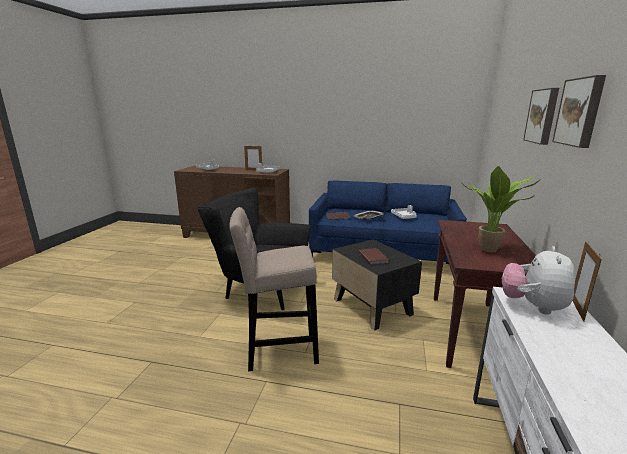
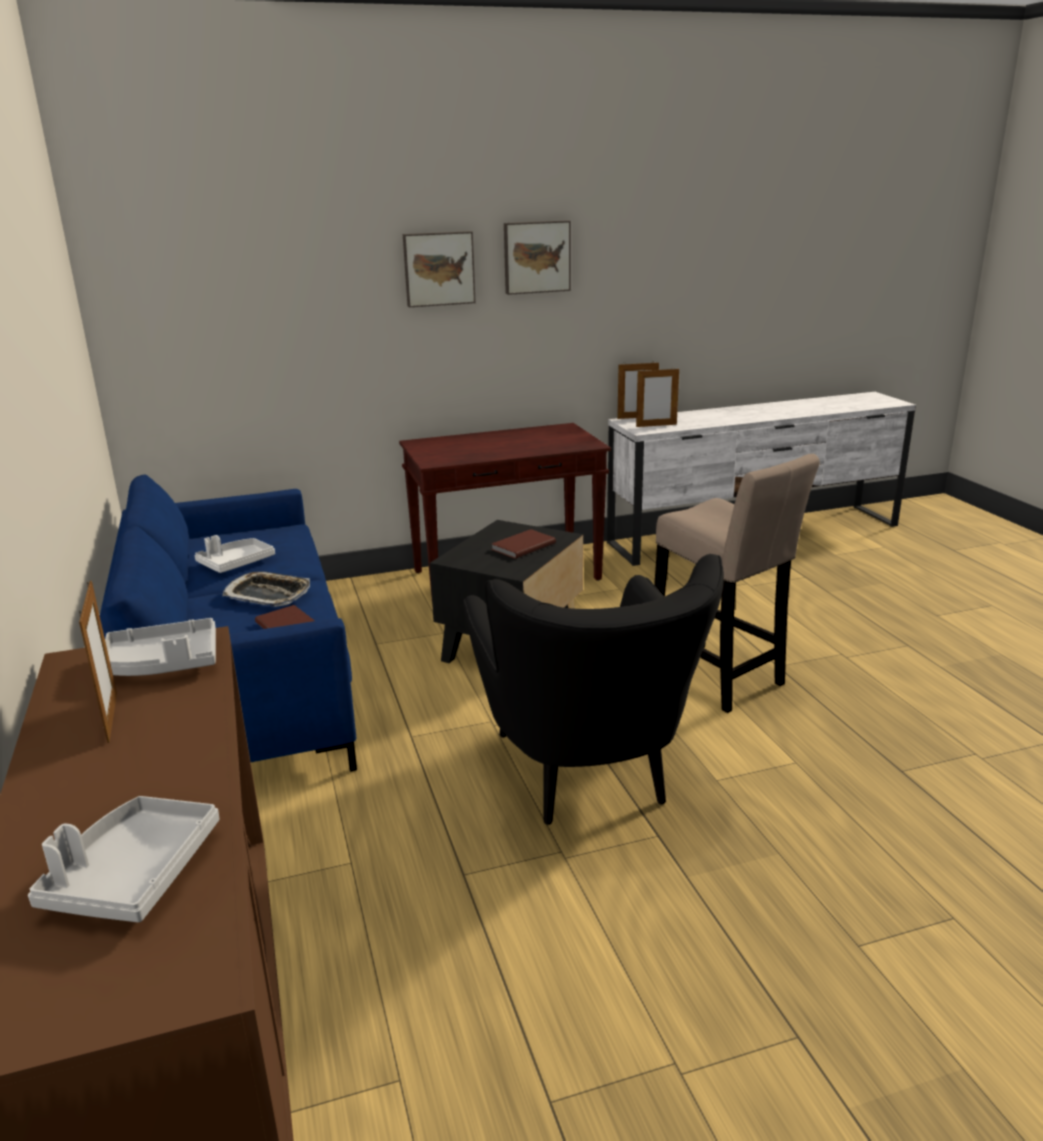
camera: 120 degrees left, 5 degrees up
(491, 250) = (533, 440): potted plant -> none
(532, 306) = (656, 425): plush toy -> picture frame

